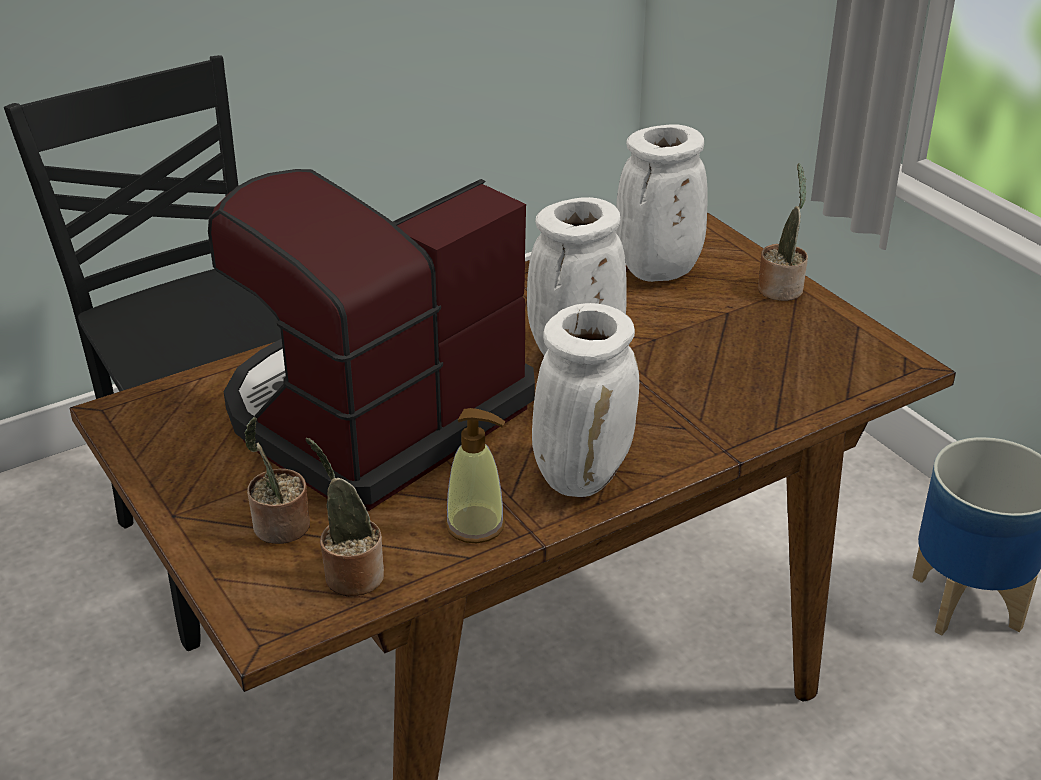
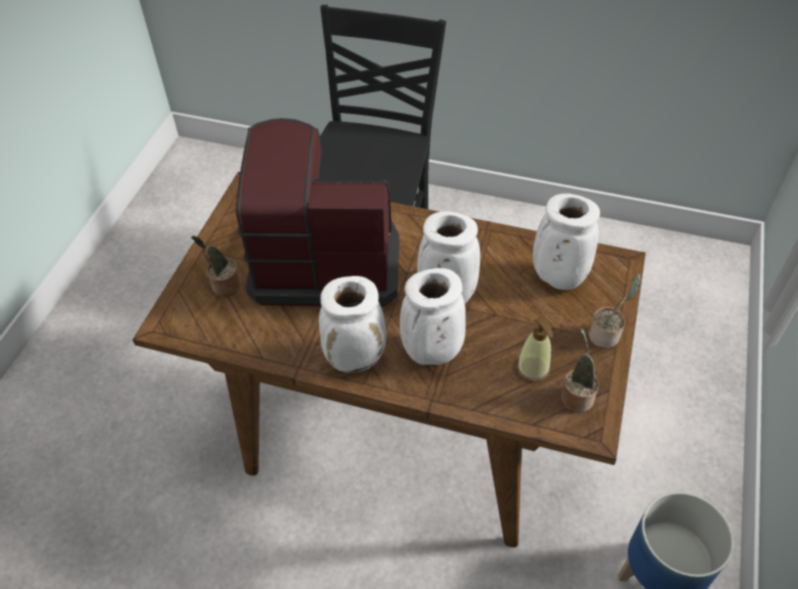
camera: 50 degrees right, 15 degrees up
(350, 574) = (216, 328): potted plant -> potted plant (575, 396)
(476, 525) = (285, 346): soap dispenser -> soap dispenser (533, 369)
(652, 413) = (431, 354): none -> white vase

